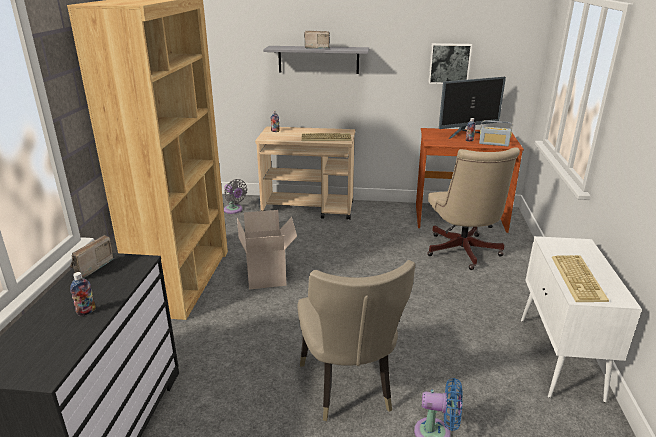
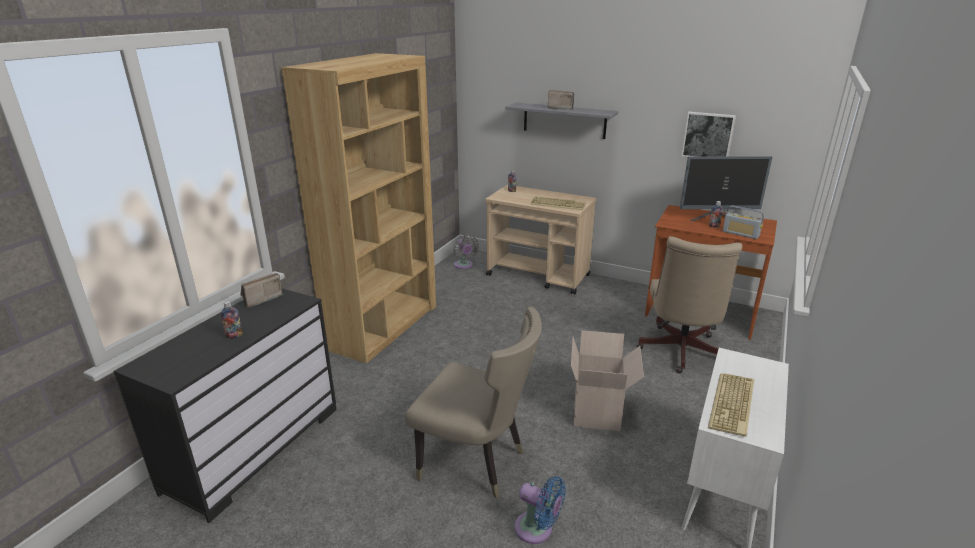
camera: 20 degrees right, 0 degrees up
(268, 276) = (460, 337): cardboard box -> cardboard box (598, 412)
(349, 388) = (477, 463): beige chair -> beige chair turned 75 degrees counterclockwise

